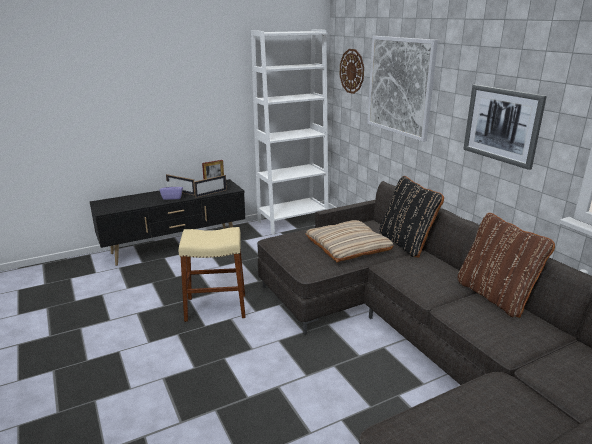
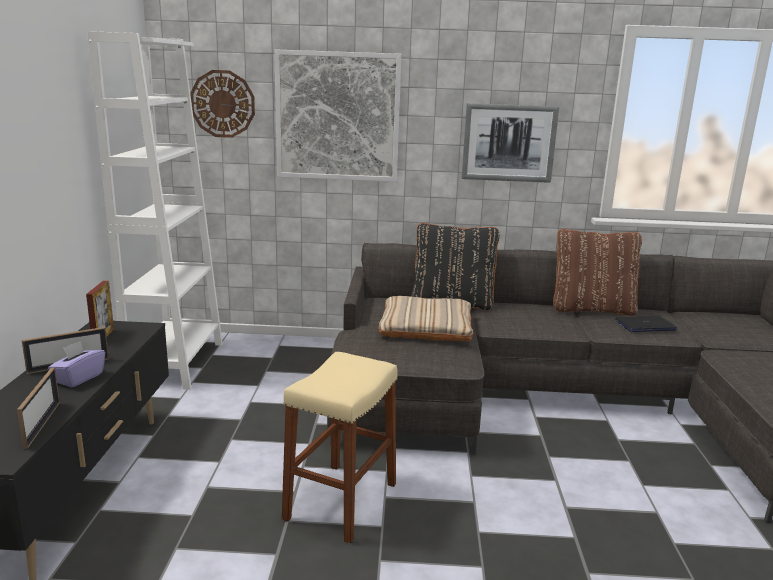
camera: 60 degrees left, 5 degrees down
(211, 193) = (129, 346): picture frame -> picture frame (42, 424)
(498, 327) = (645, 325): none -> laptop

